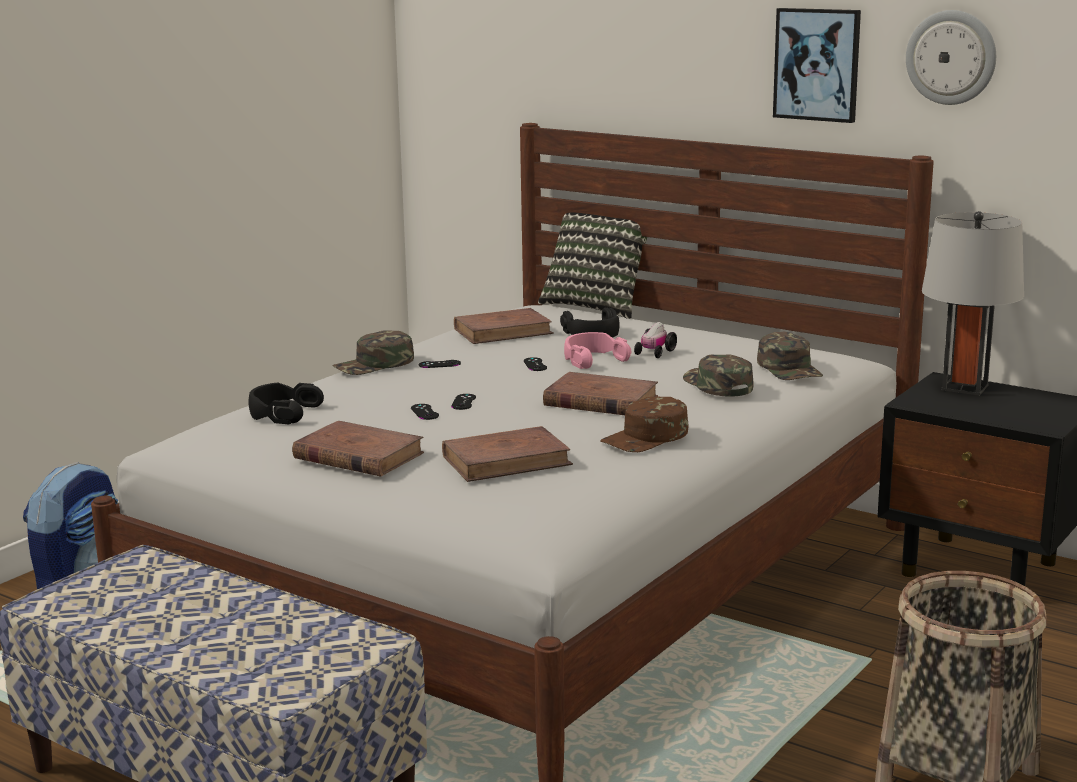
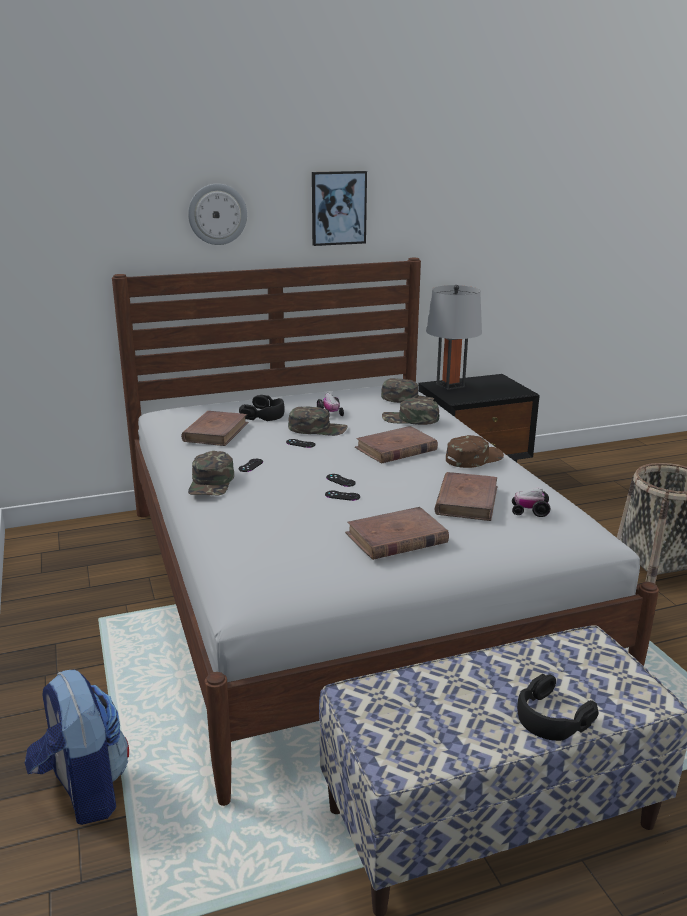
camera: 55 degrees left, 5 degrees up
(283, 413) = (266, 538): black headphones -> black headphones (551, 717)
(531, 494) = (530, 511): none -> toy car
(593, 359) = (317, 429): pink headphones -> green cap
(597, 305) = (199, 399): pillow -> none
(646, 438) = (473, 458): brown cap -> brown cap turned 120 degrees counterclockwise
(951, 57) = (419, 197): wall clock -> wall clock (217, 214)

